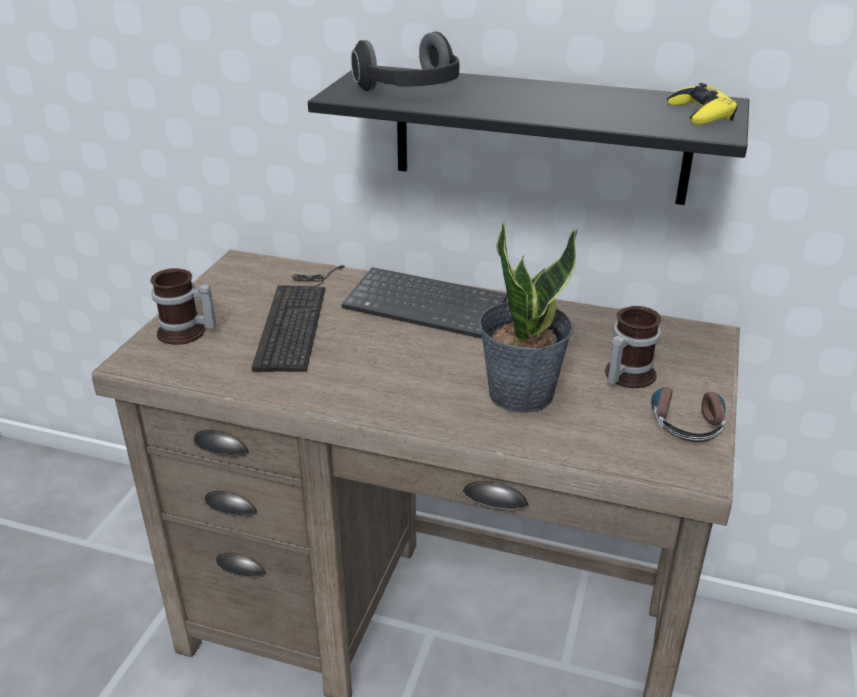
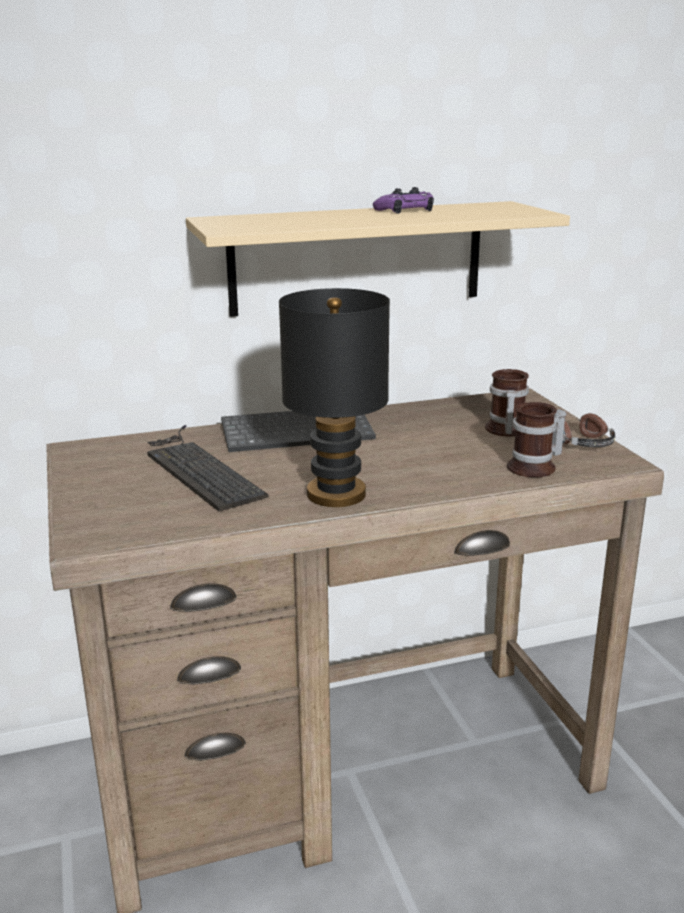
camera: 35 degrees left, 10 degrees down
(185, 333) = (106, 508): mug -> mug (536, 467)
(363, 390) = (334, 494): none -> black table lamp
(412, 91) = (278, 222): headphones -> none
(520, 393) = (453, 459): potted plant -> none
(539, 134) = (357, 258): black shelf -> beige shelf
(579, 94) = (405, 210): none -> purple game controller
(700, 114) = (506, 208): yellow game controller -> none

